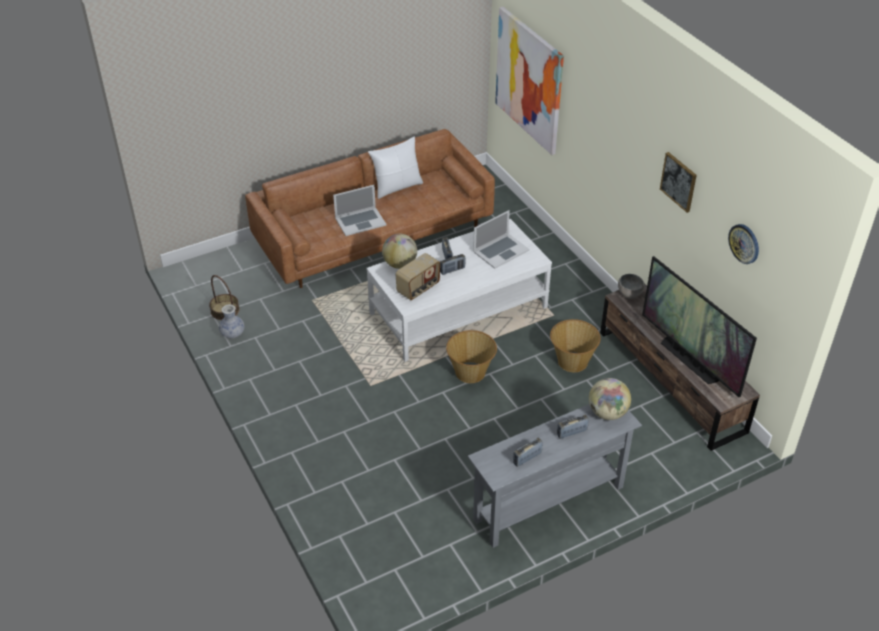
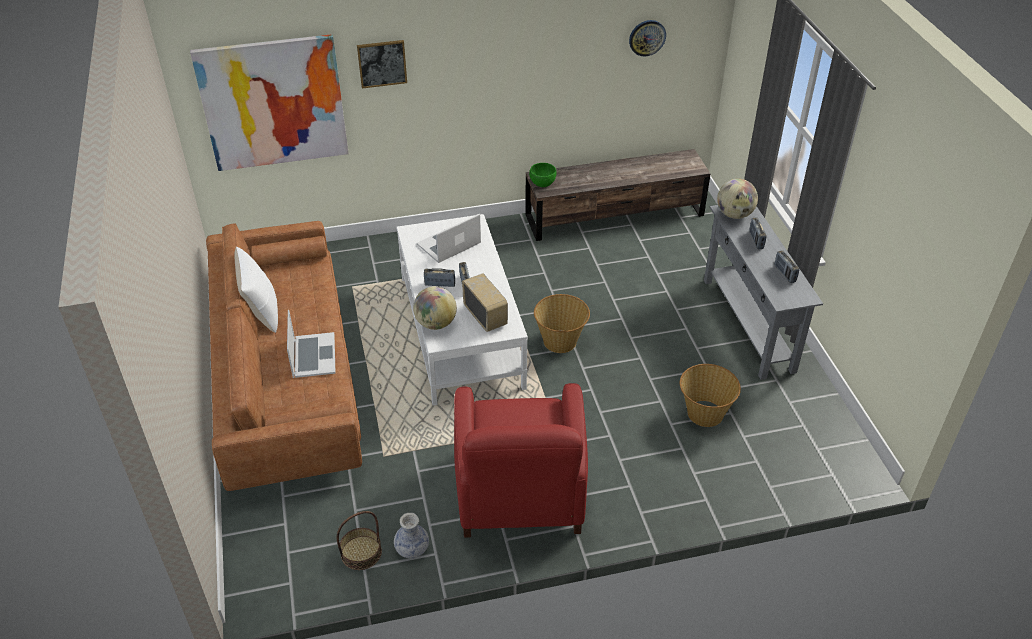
camera: 75 degrees left, 0 degrees up
(295, 378) = (520, 492): none -> red armchair
(500, 251) = (449, 244): laptop -> laptop turned 105 degrees counterclockwise
(572, 361) = (568, 267): basket -> basket (704, 413)
(629, 295) = (543, 184): grey bowl -> green bowl
(679, 181) = (551, 42): picture -> picture (382, 63)
(689, 360) = (643, 173): television -> none

